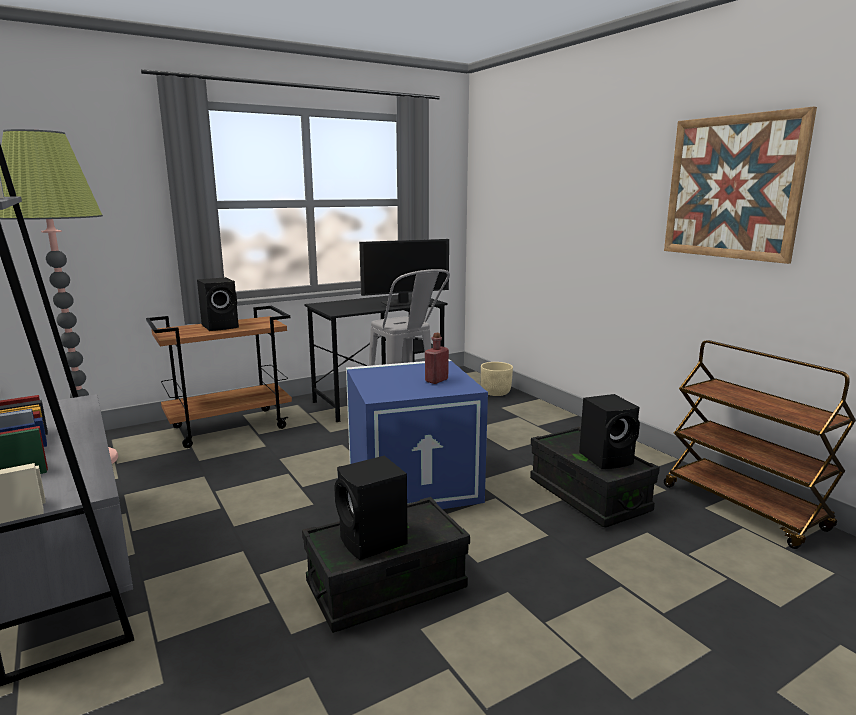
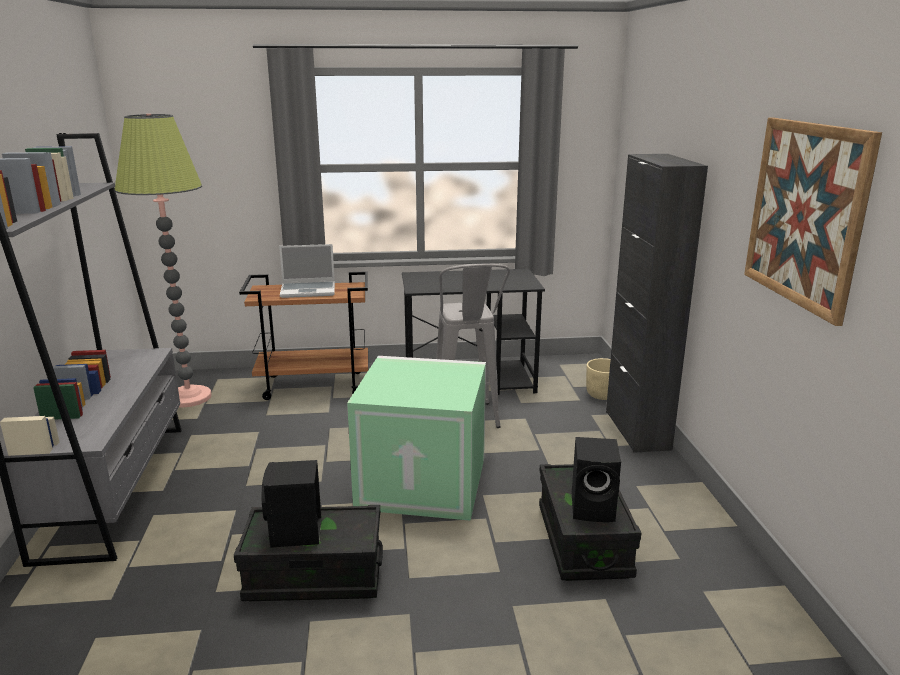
camera: 25 degrees right, 5 degrees up
(221, 326) = (309, 290): black speaker -> laptop
(404, 303) = (498, 283): monitor -> none
(414, 482) = (424, 482): blue storage box -> green storage box
(436, 380) = (440, 387): red bottle -> none
(545, 411) = (637, 430): none -> black cabinet
(744, 508) = (752, 605): brown cart -> none

